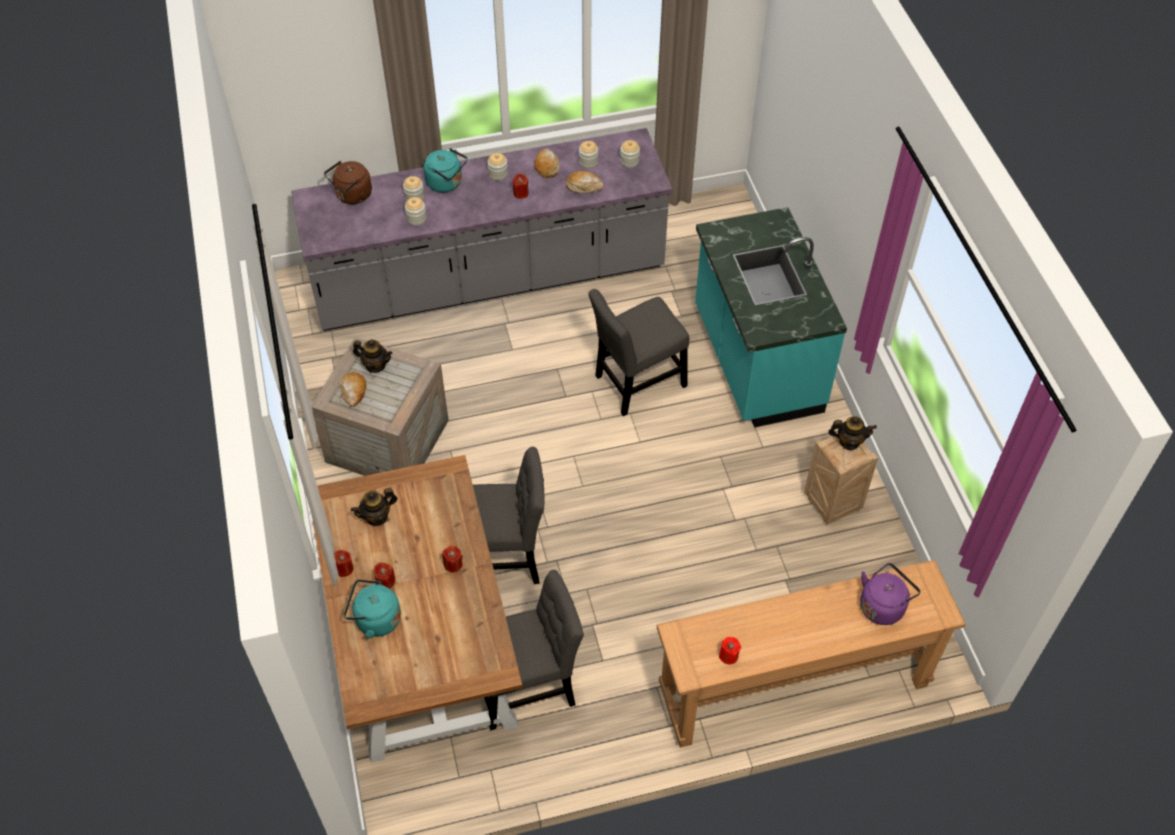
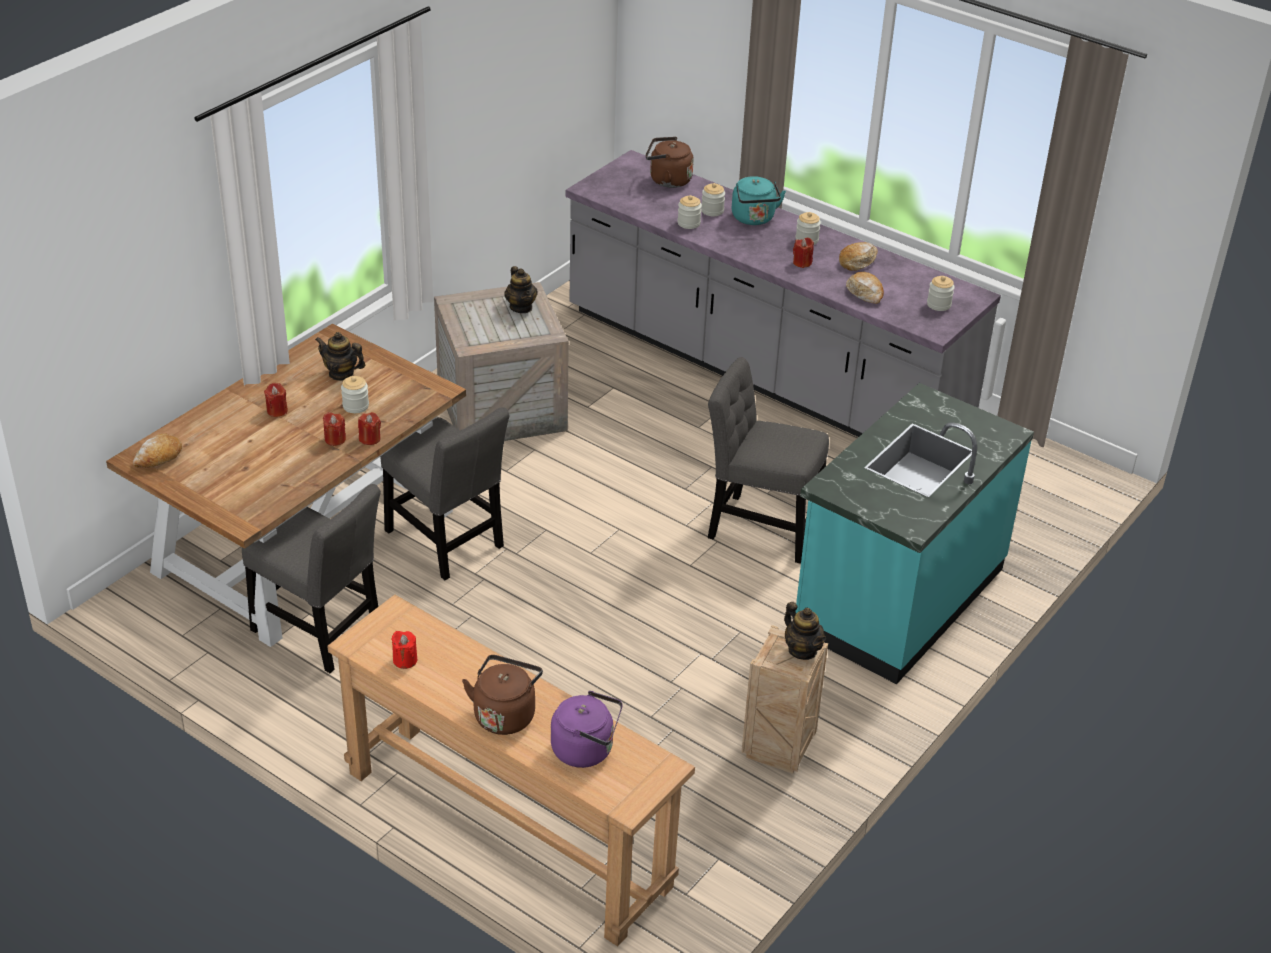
camera: 50 degrees right, 15 degrees down
(344, 569) = (267, 382): red candle -> red candle (370, 439)
(353, 392) = (477, 310): bread -> bread (158, 458)
(375, 619) = (231, 424): turquoise kettle -> none
(588, 162) = (900, 282): jar -> jar (355, 406)
(820, 629) = (505, 714): none -> brown kettle

